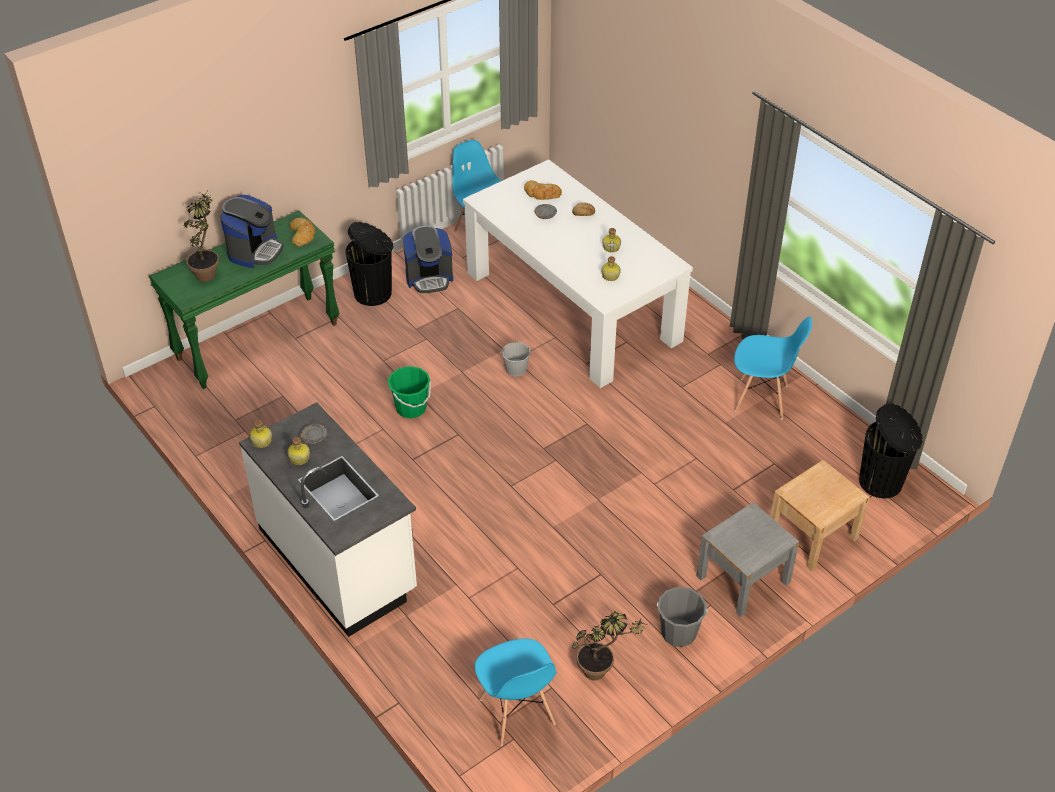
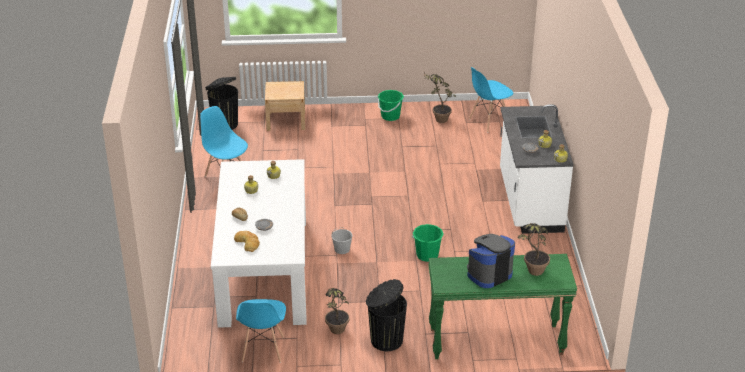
camera: 145 degrees left, 10 degrees down
(302, 234) = (446, 272): bread -> none
(429, 278) = (336, 333): coffee machine -> potted plant
(516, 712) = (489, 121): blue chair -> blue chair turned 135 degrees counterclockwise
(678, 633) = (390, 116): grey bucket -> green bucket
(743, 579) = (338, 120): grey nightstand -> none

